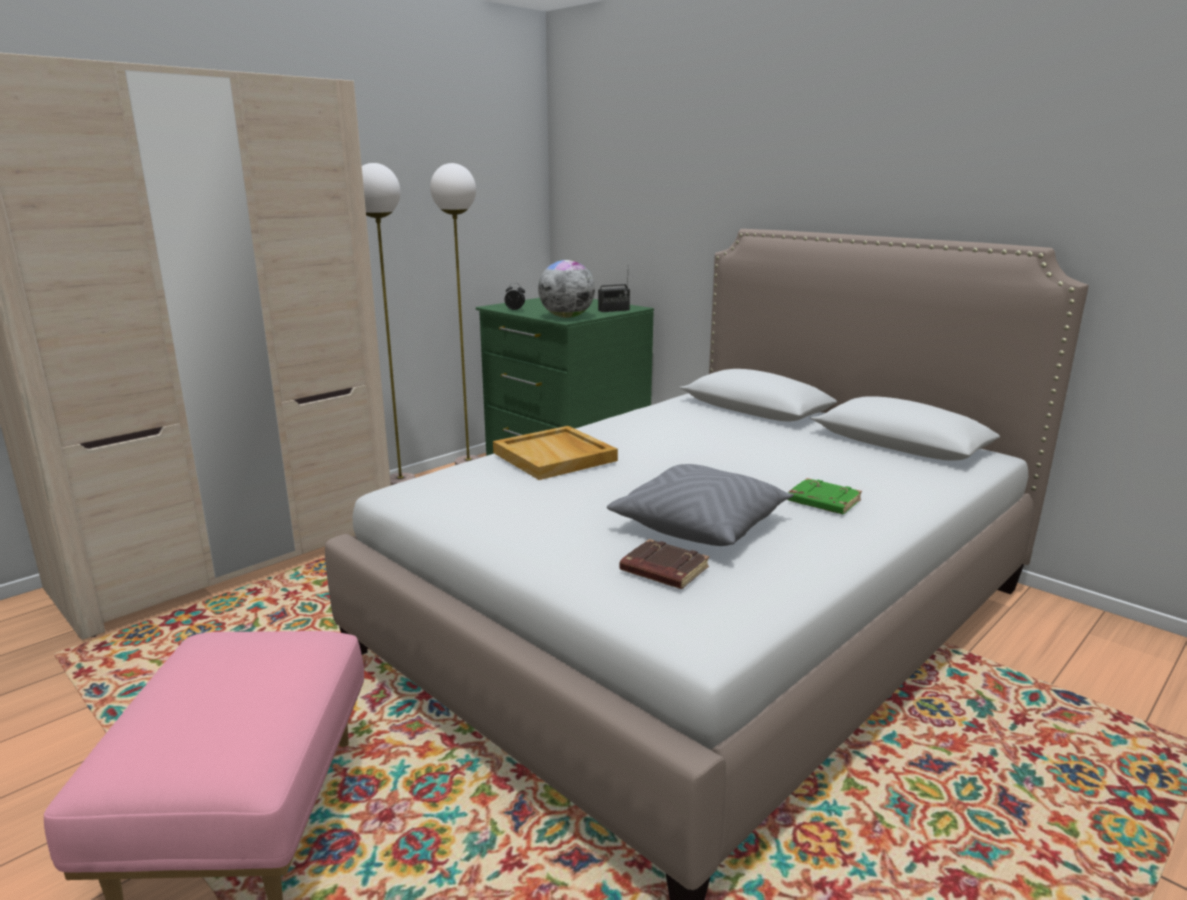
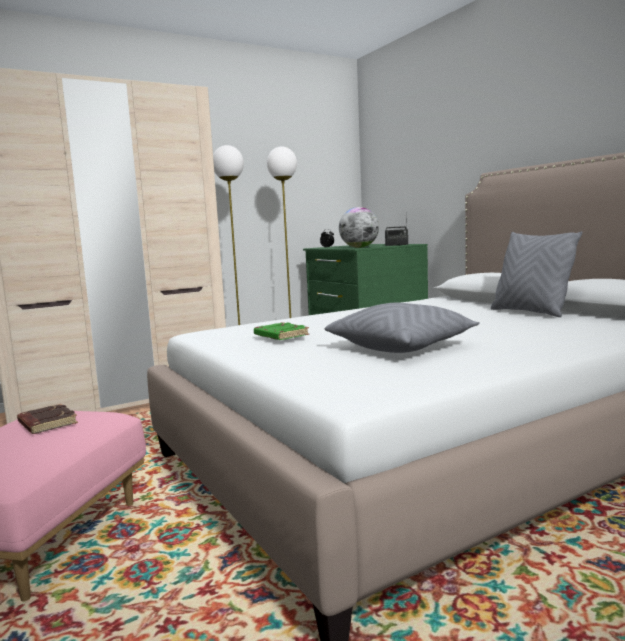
camera: 15 degrees right, 10 degrees down
(555, 457) = (317, 318): beige tray -> none
(662, 570) = (350, 364): brown book -> brown book (46, 424)
(815, 441) = (531, 312): none -> grey pillow
(822, 502) = (513, 337): green book -> green book (280, 336)

